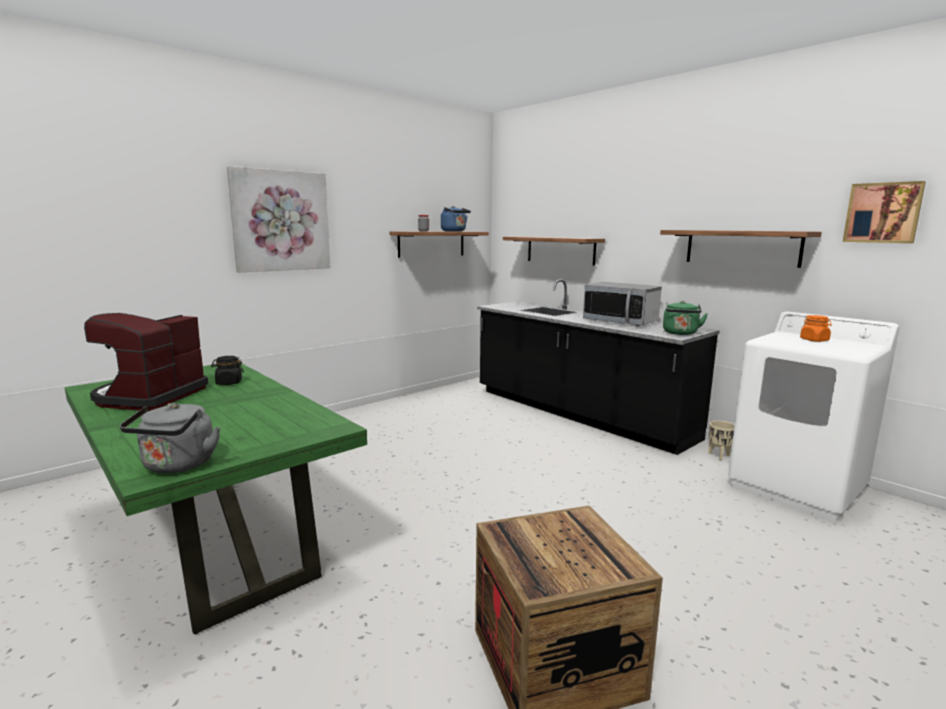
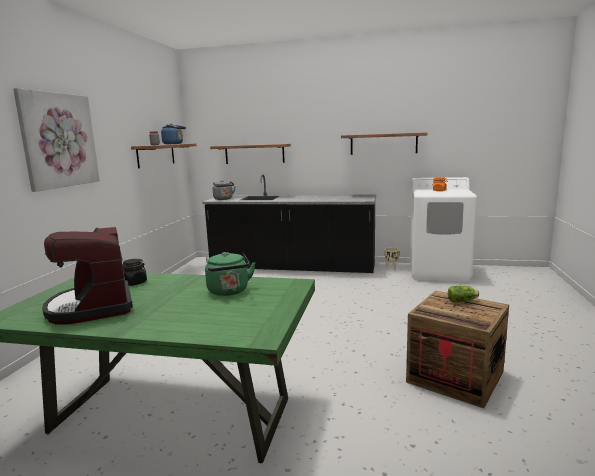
camera: 35 degrees left, 0 degrees up
(177, 466) = (260, 327): grey kettle -> grey kettle (224, 199)
(593, 539) = (463, 301): none -> lettuce
(620, 321) = (318, 197): microwave -> none
(680, 333) = (364, 198): green kettle -> green kettle (229, 292)
(883, 213) = (453, 121): picture -> none

